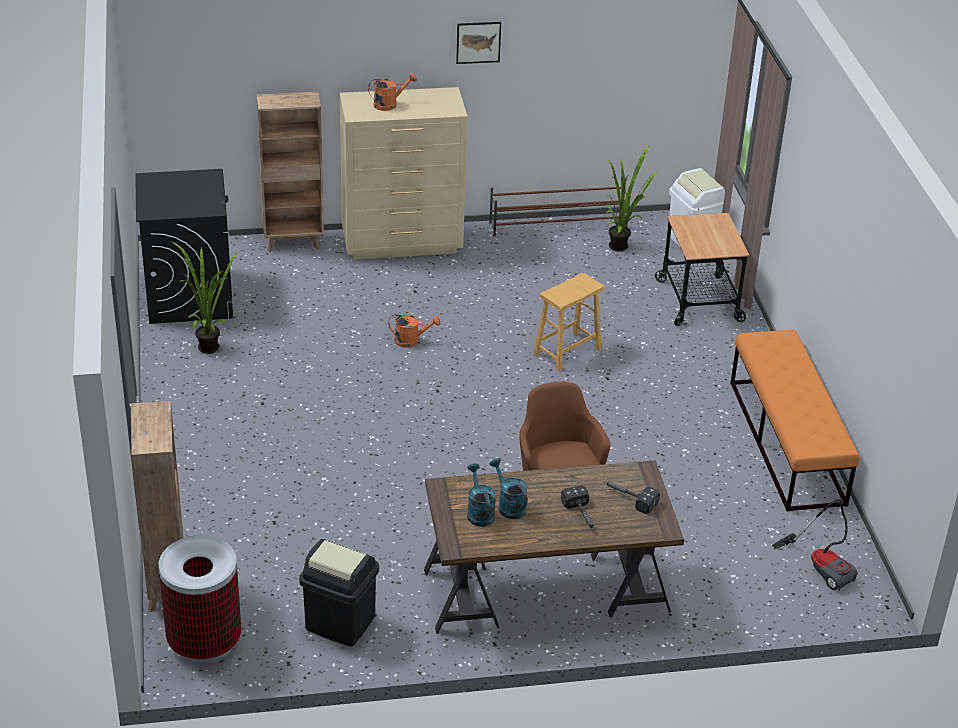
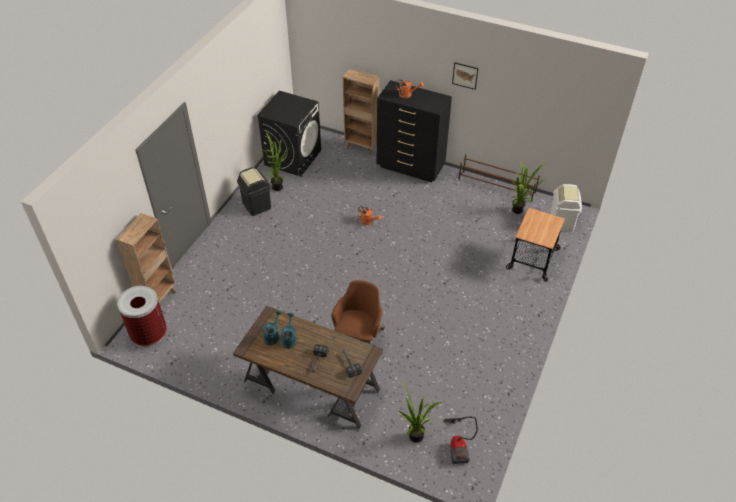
camera: 35 degrees right, 10 degrees up
(340, 623) = (209, 354): black trash can -> black trash can (256, 206)
(403, 243) = (411, 167): beige dresser -> black dresser
(567, 351) = (438, 259): brown stool -> none
(759, 588) = (414, 440): none -> potted plant
(786, 442) = (505, 363): orange bench -> none

